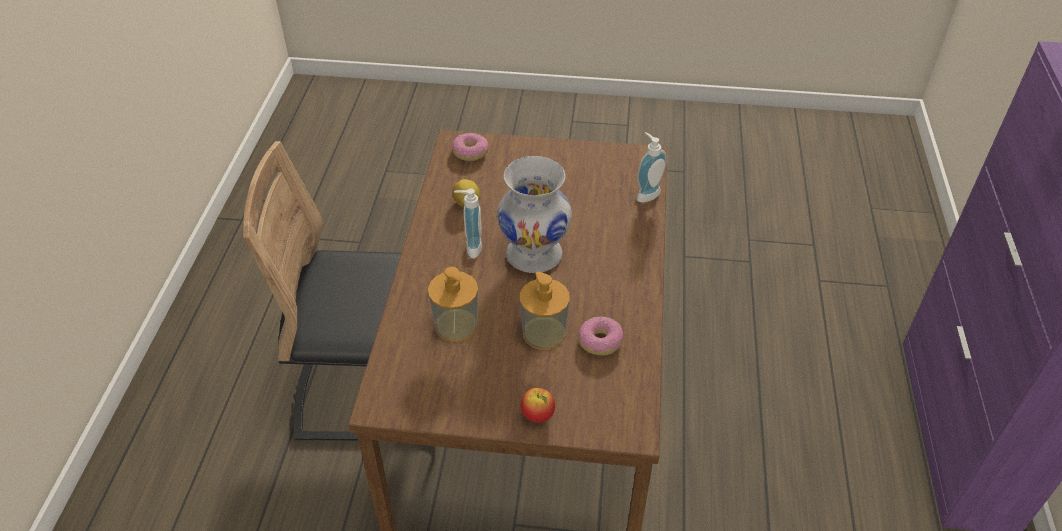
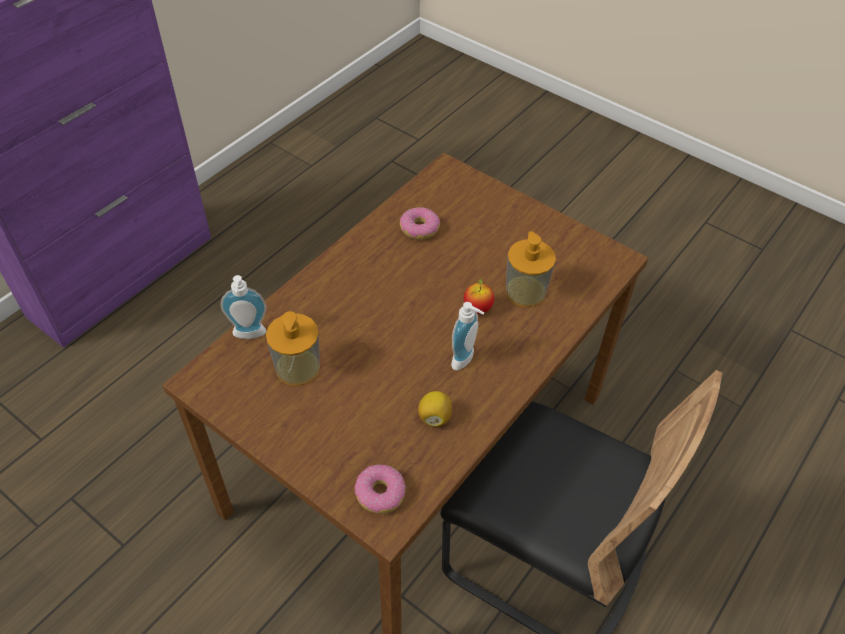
camera: 150 degrees left, 5 degrees up
(533, 255) = (413, 323): white vase -> none
(538, 416) = (505, 203): apple -> apple (477, 308)
(544, 333) = (458, 253): soap dispenser -> soap dispenser (297, 367)

